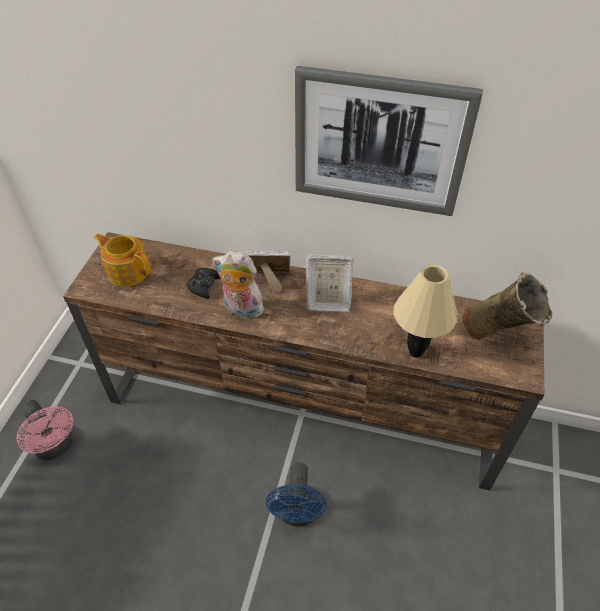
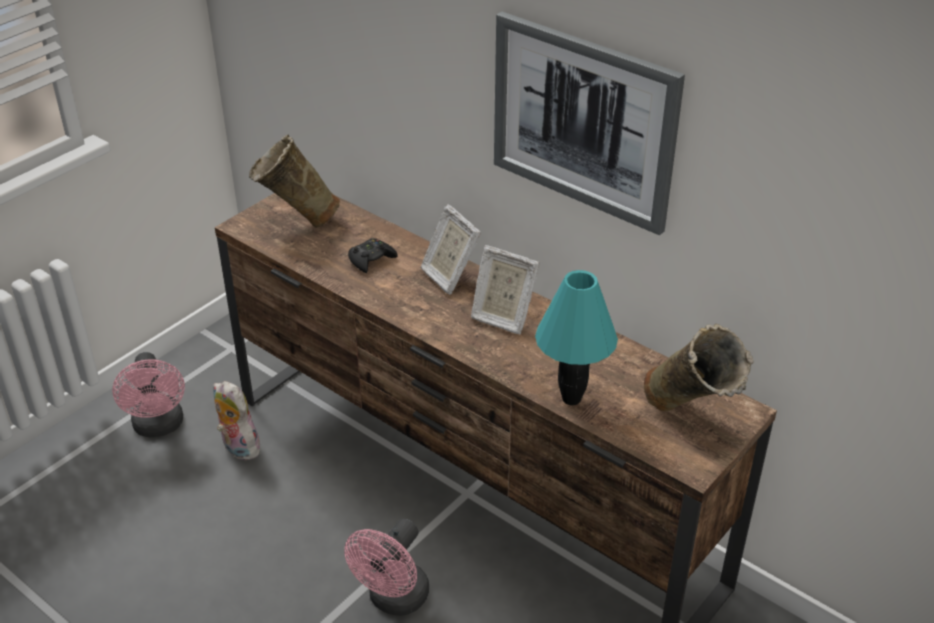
camera: 25 degrees right, 10 degrees down
(128, 271) = (296, 222): teapot -> beige vase
(241, 310) = (395, 295): plush toy -> plush toy (238, 448)
(269, 280) = (449, 276): picture frame -> picture frame turned 150 degrees counterclockwise
(297, 514) = (394, 600): blue fan -> pink fan
(416, 351) = (572, 399): beige table lamp -> turquoise table lamp

